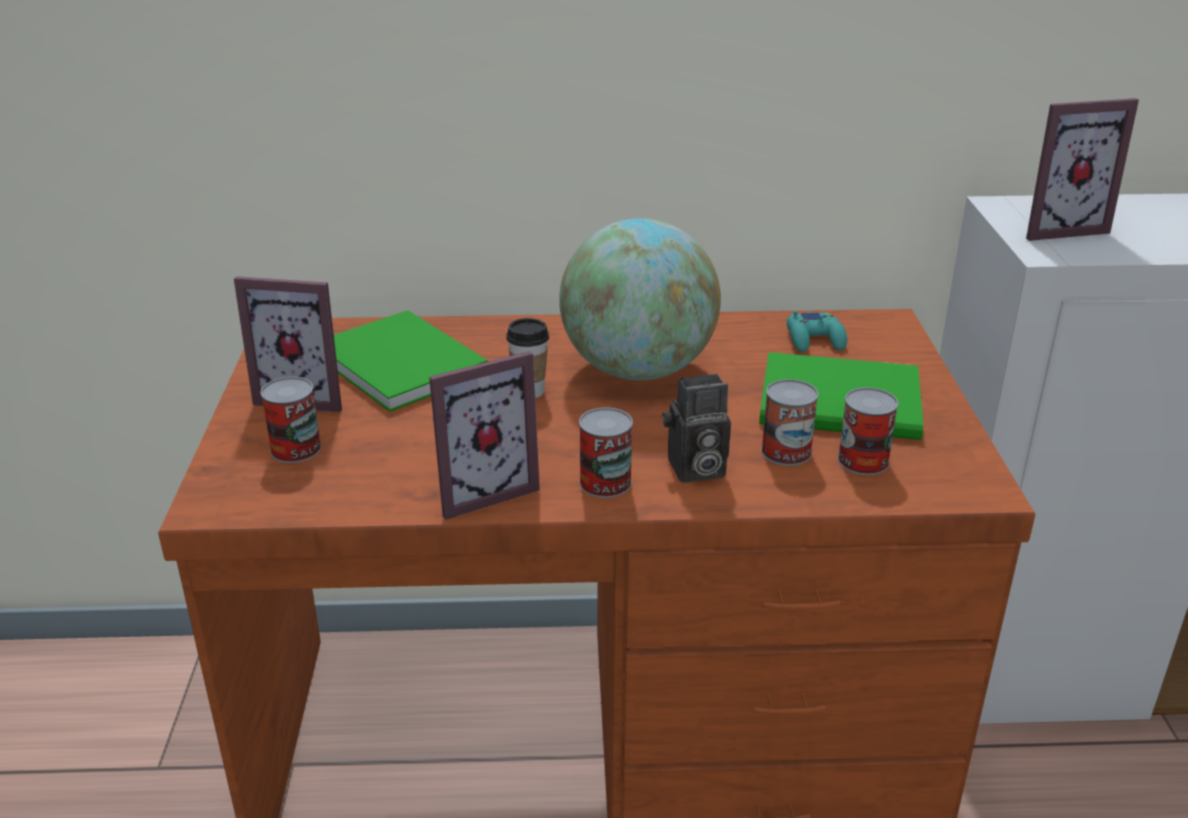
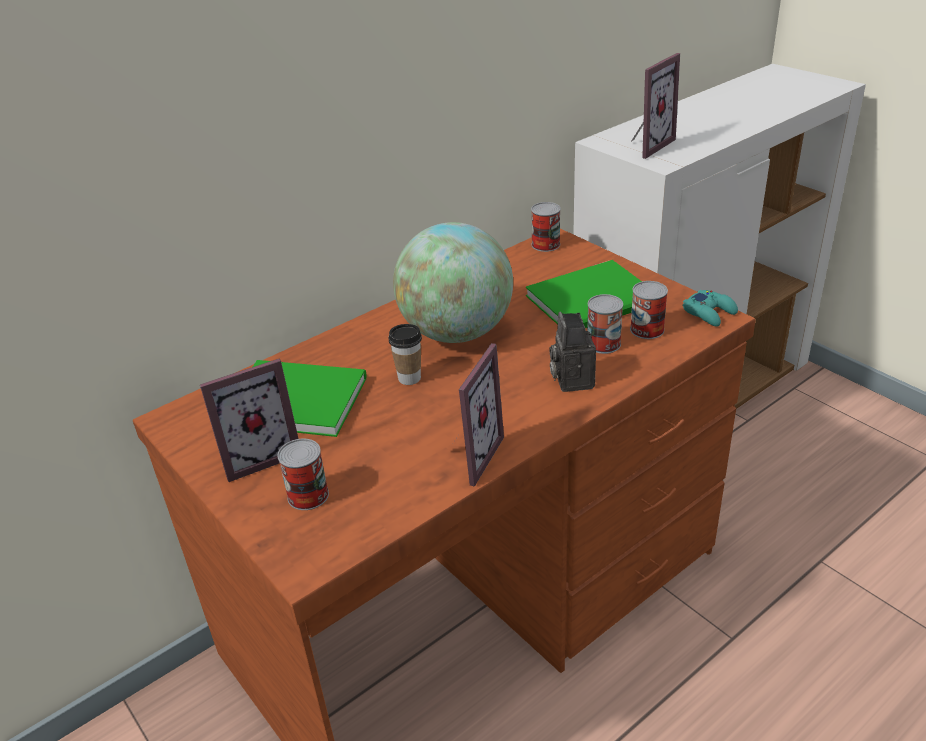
camera: 35 degrees left, 5 degrees up
(605, 483) = (534, 412): can -> can (545, 244)
(694, 470) = (571, 379): camera -> camera turned 135 degrees clockwise
(815, 339) = (530, 267): turquoise game controller -> turquoise game controller (709, 313)

